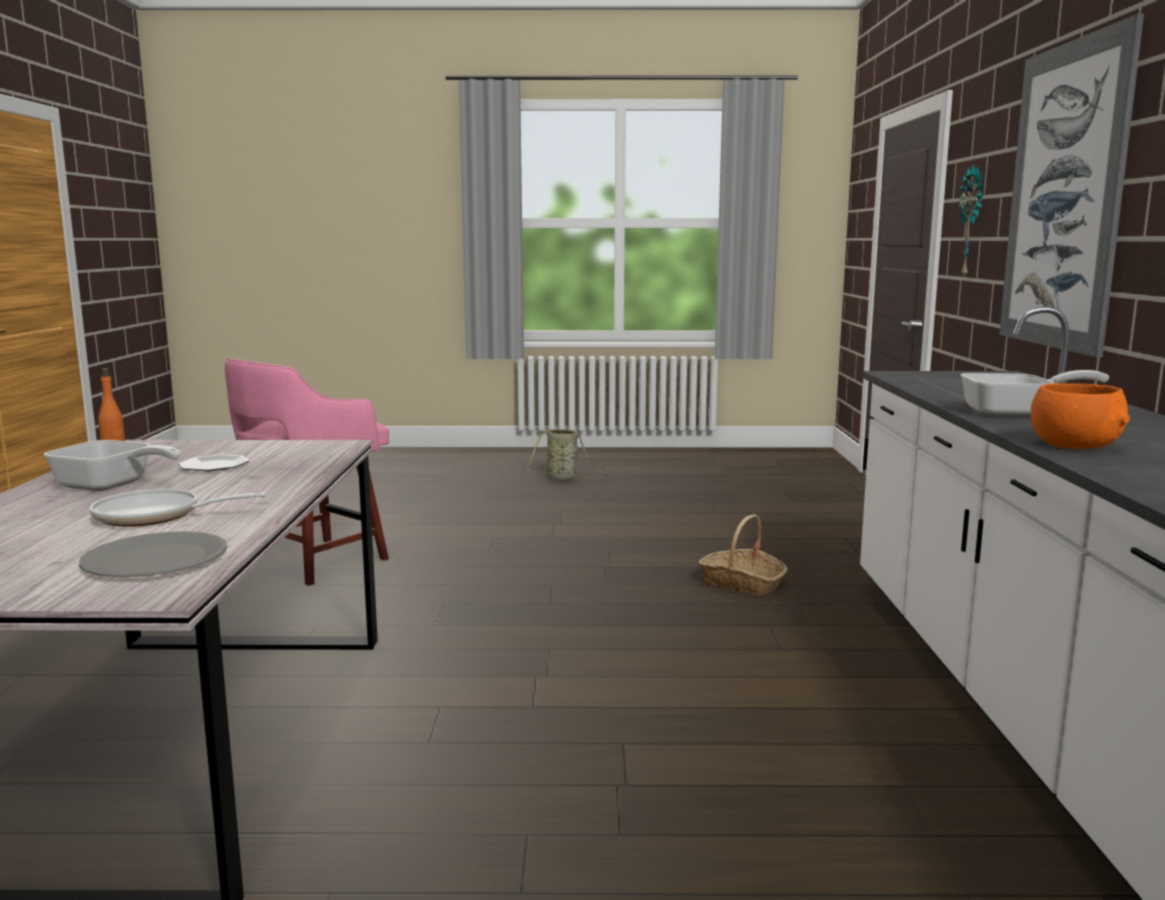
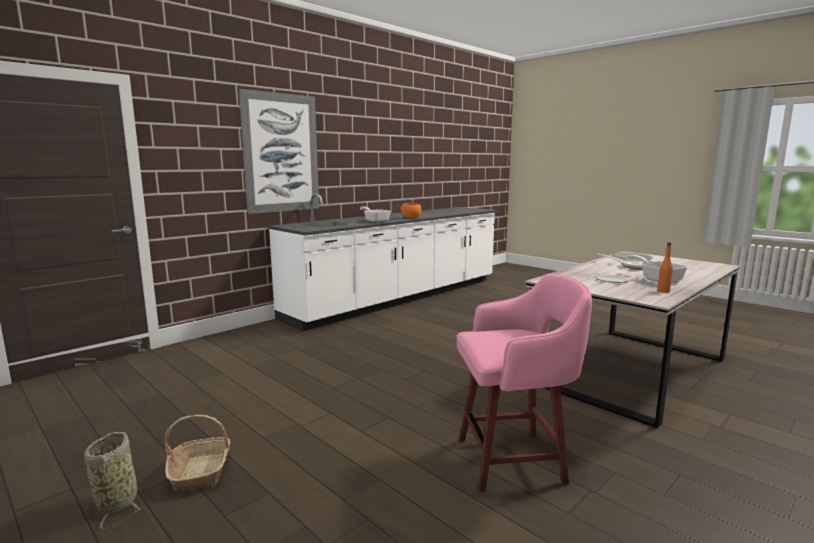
camera: 135 degrees left, 0 degrees up
(742, 583) = (333, 349): basket -> basket (201, 471)
(973, 222) = (196, 161): wall clock -> none

